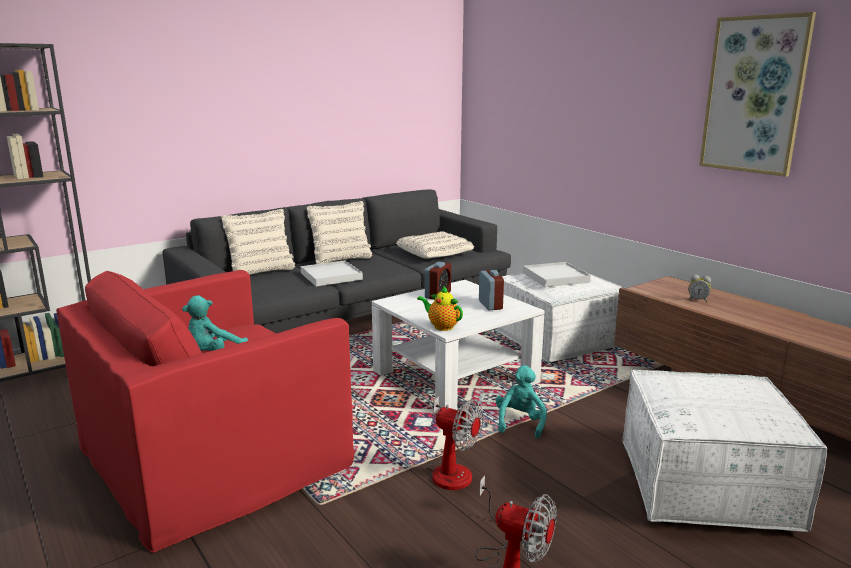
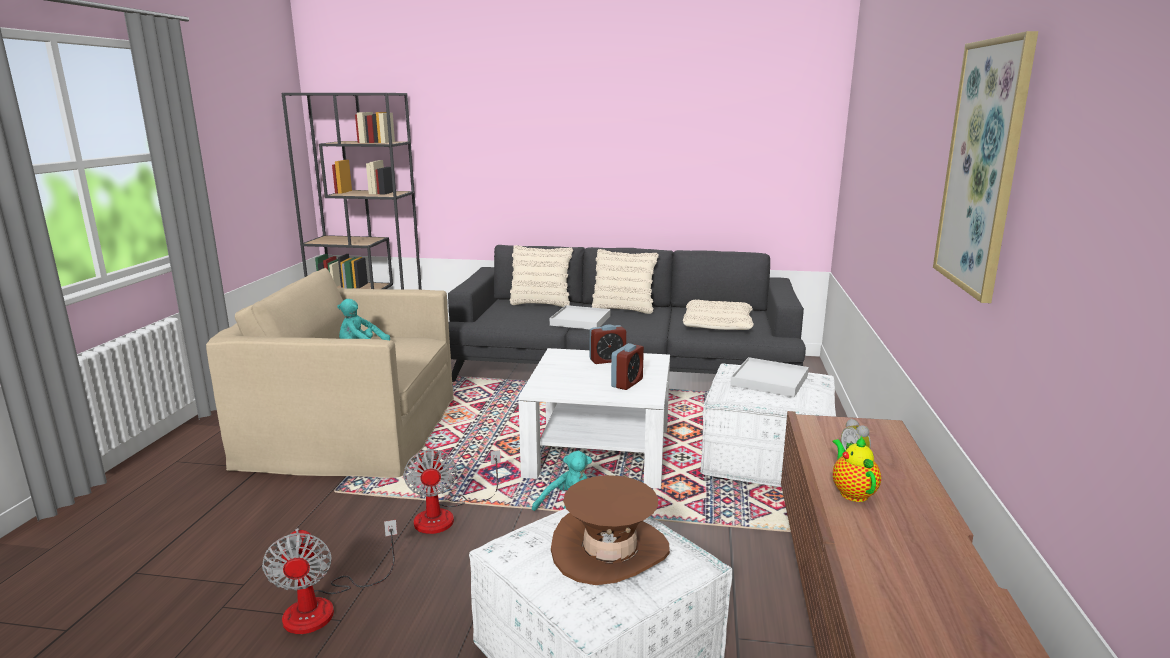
camera: 45 degrees right, 0 degrees up
(213, 453) = (352, 430): red armchair -> beige armchair
(441, 326) = (540, 385): teapot -> teapot (852, 492)
(724, 394) = (610, 550): none -> brown hat

